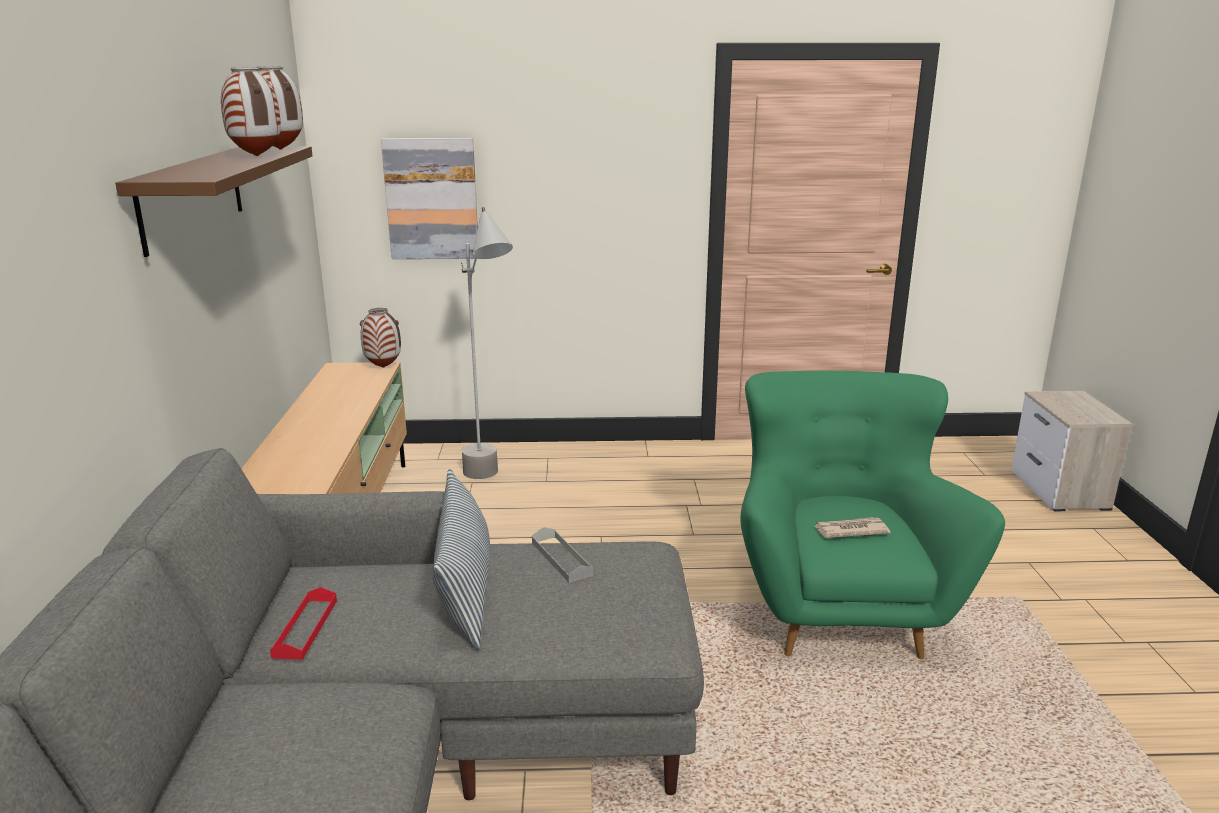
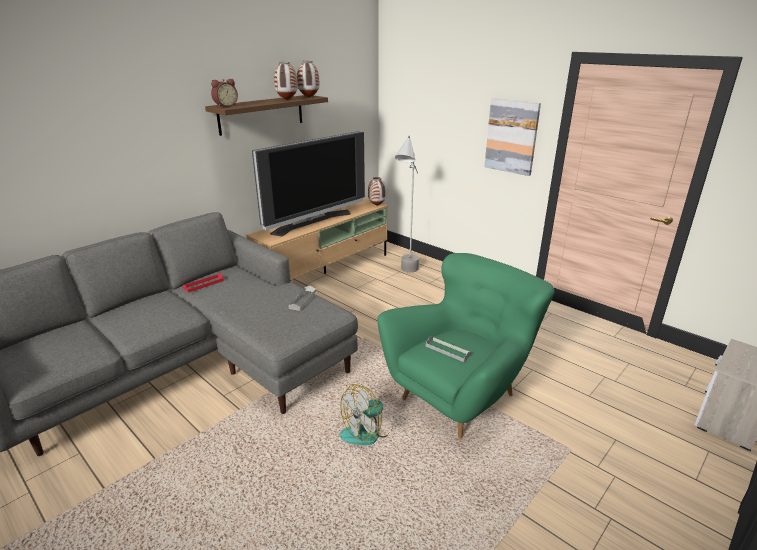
camera: 45 degrees right, 5 degrees up
(175, 176) = (225, 106): none -> alarm clock
(321, 429) = (313, 222): none -> television
(432, 199) = (421, 128): picture -> picture (512, 136)
(465, 590) = (258, 295): pillow -> none
(821, 728) = (367, 431): none -> fan
(850, 530) = (447, 350): newspaper -> grey tray

